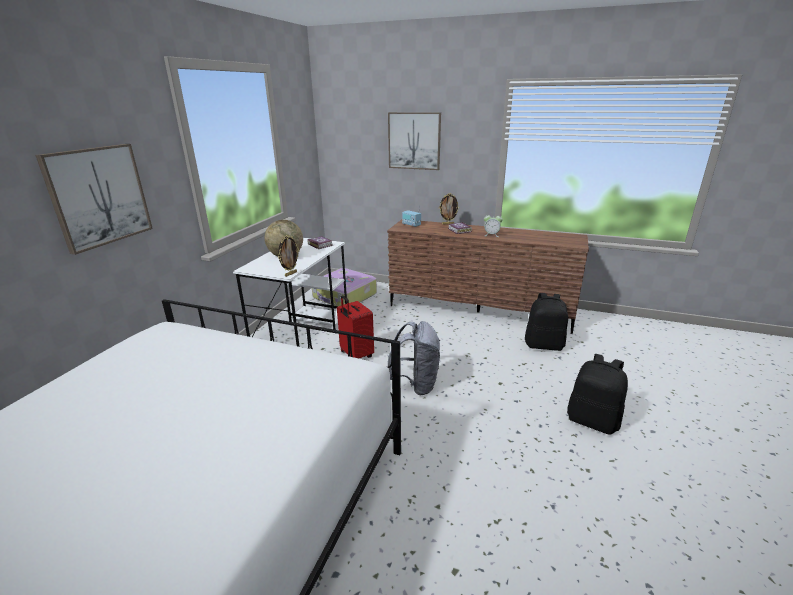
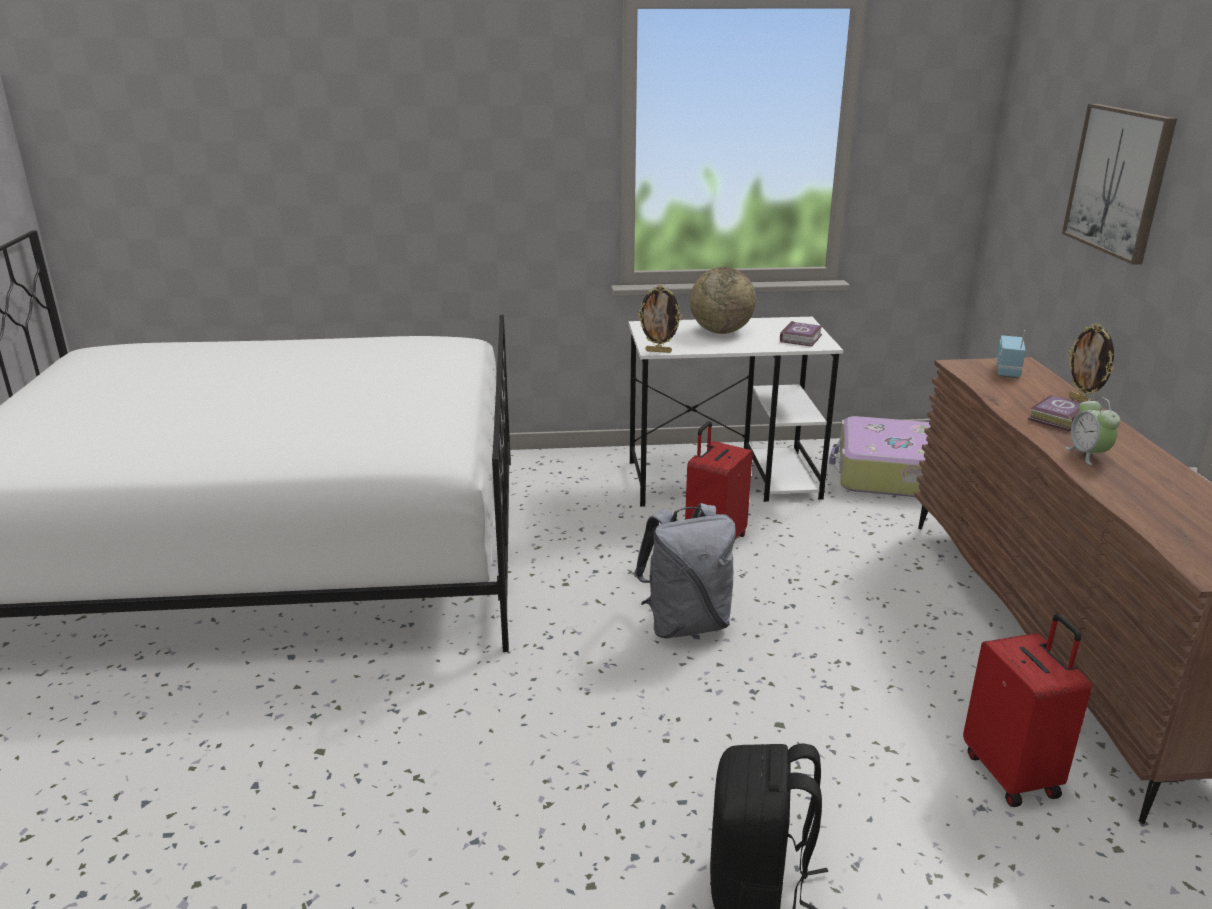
camera: 65 degrees right, 0 degrees up
(99, 196) = (472, 166): picture -> none
(544, 345) = (1012, 773): black backpack -> red suitcase

